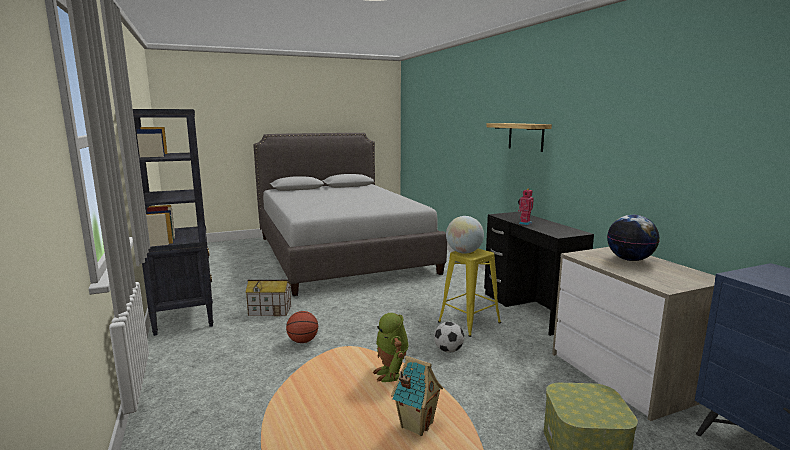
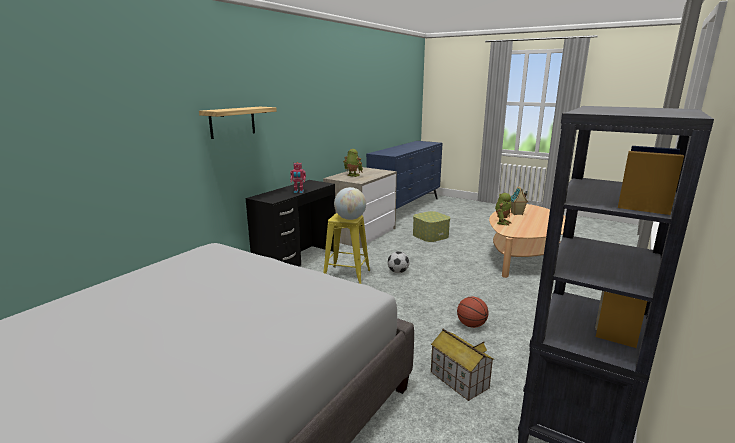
camera: 125 degrees left, 5 degrees up
(630, 259) = (352, 175): globe -> toy robot

